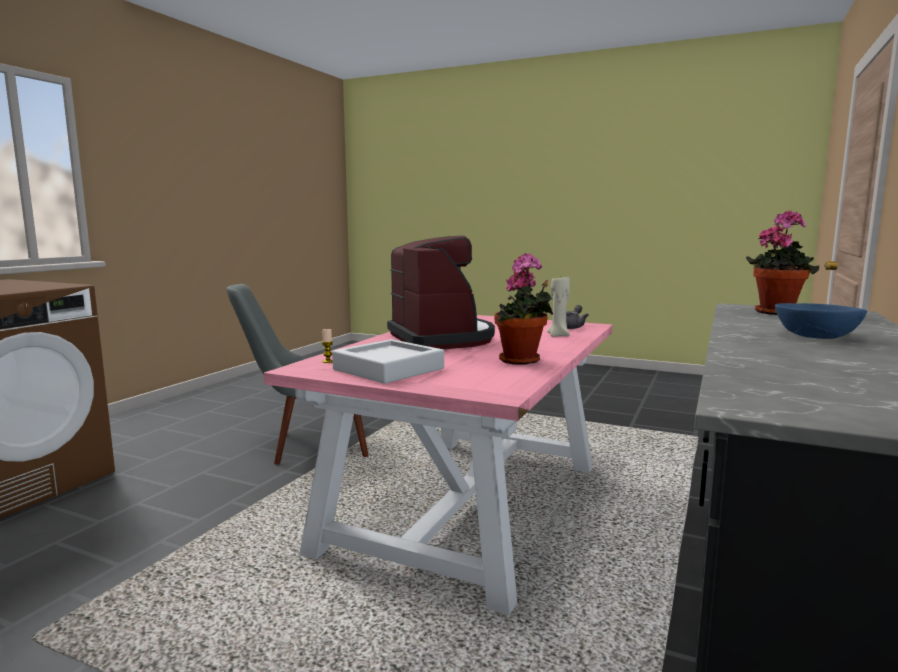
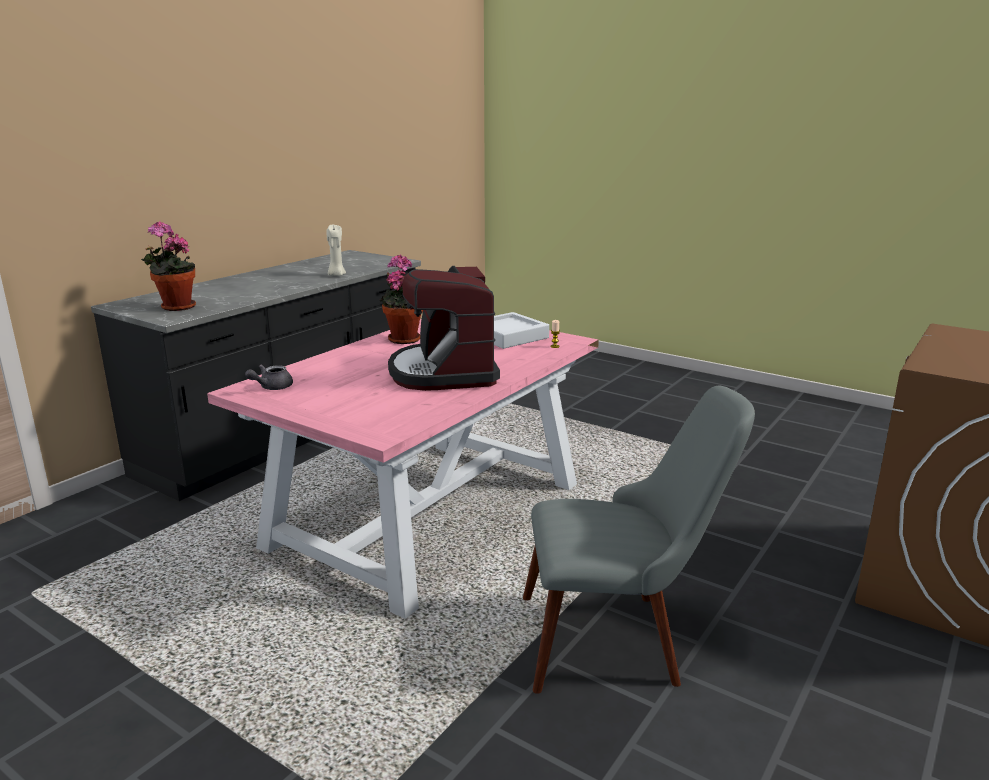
camera: 170 degrees left, 10 degrees up
(559, 335) = (317, 370): beige candle -> beige candle (336, 275)
(815, 336) = (255, 284): blue bowl -> none

